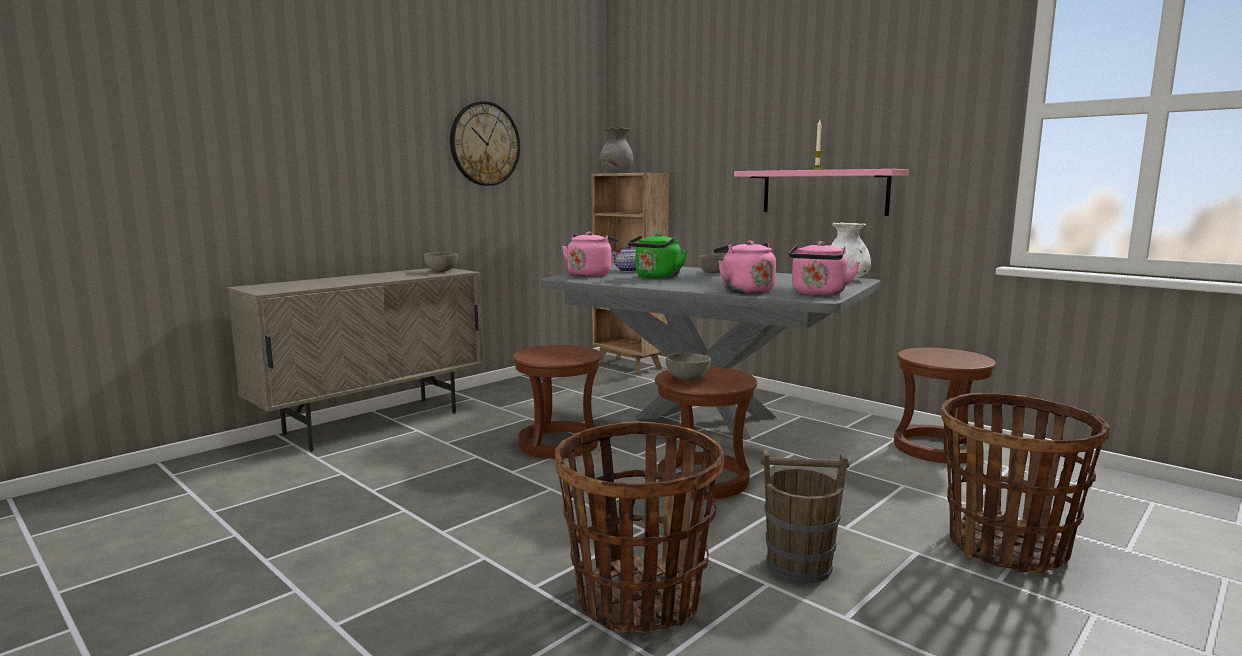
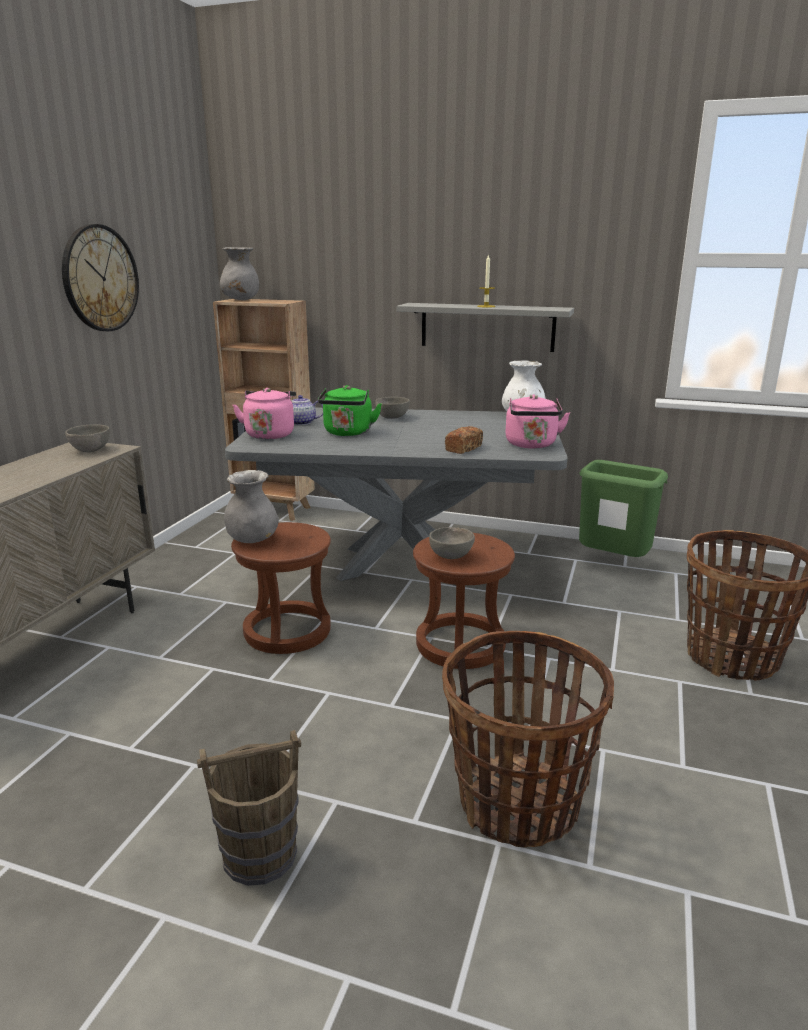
camera: 25 degrees left, 10 degrees up
(534, 351) = (252, 540): none -> grey vase
(745, 291) = (463, 448): pink kettle -> bread
(799, 566) = (611, 722): brown bucket -> brown bucket (260, 854)
(823, 192) = (487, 327): pink shelf -> grey shelf
(937, 448) = (613, 563): brown stool -> green trash can

